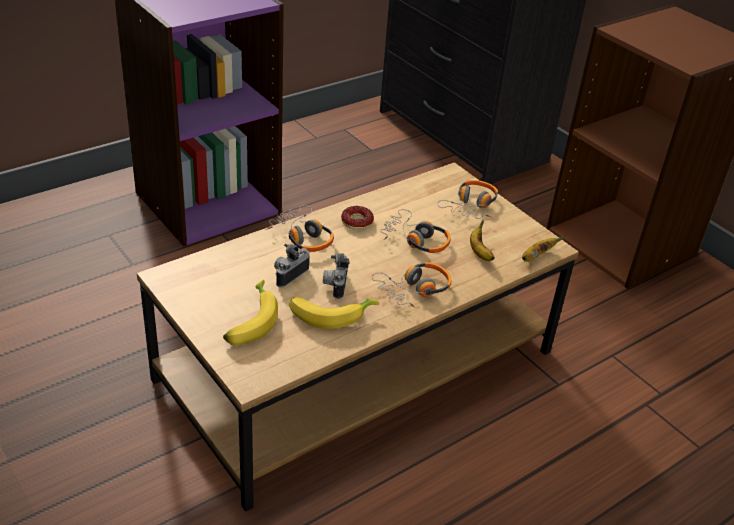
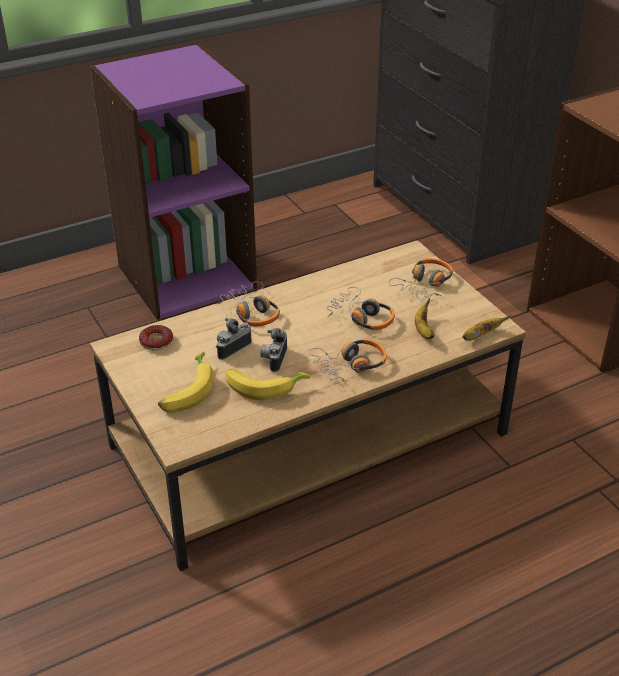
camera: 10 degrees right, 0 degrees up
(357, 221) = (307, 298): donut -> donut (156, 341)

